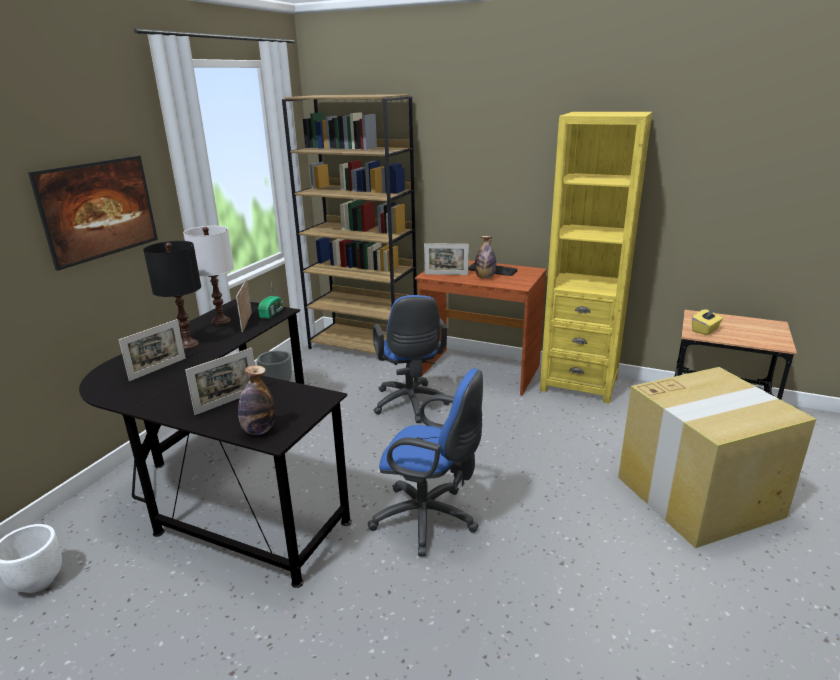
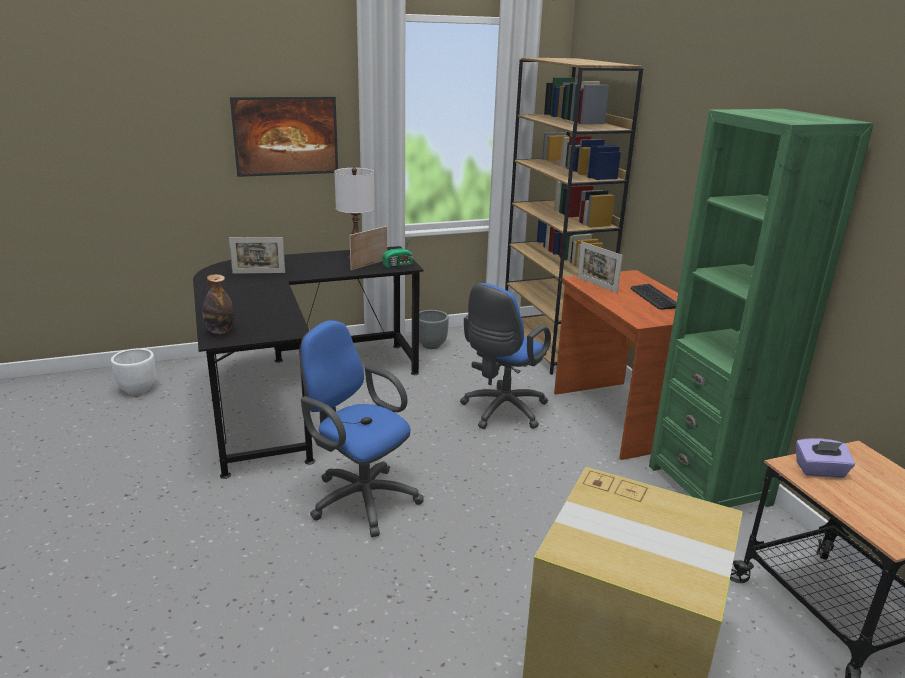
camera: 45 degrees right, 0 degrees up
(188, 344) = (305, 265): black table lamp -> none
(227, 402) = (244, 308): picture frame -> none
(430, 520) = (359, 498): blue office chair -> blue office chair turned 150 degrees clockwise
(485, 277) = (627, 301): bottle -> none
(579, 384) = (709, 485): yellow bookcase -> green bookcase
(705, 330) = (820, 471): yellow tissue box -> purple tissue box

